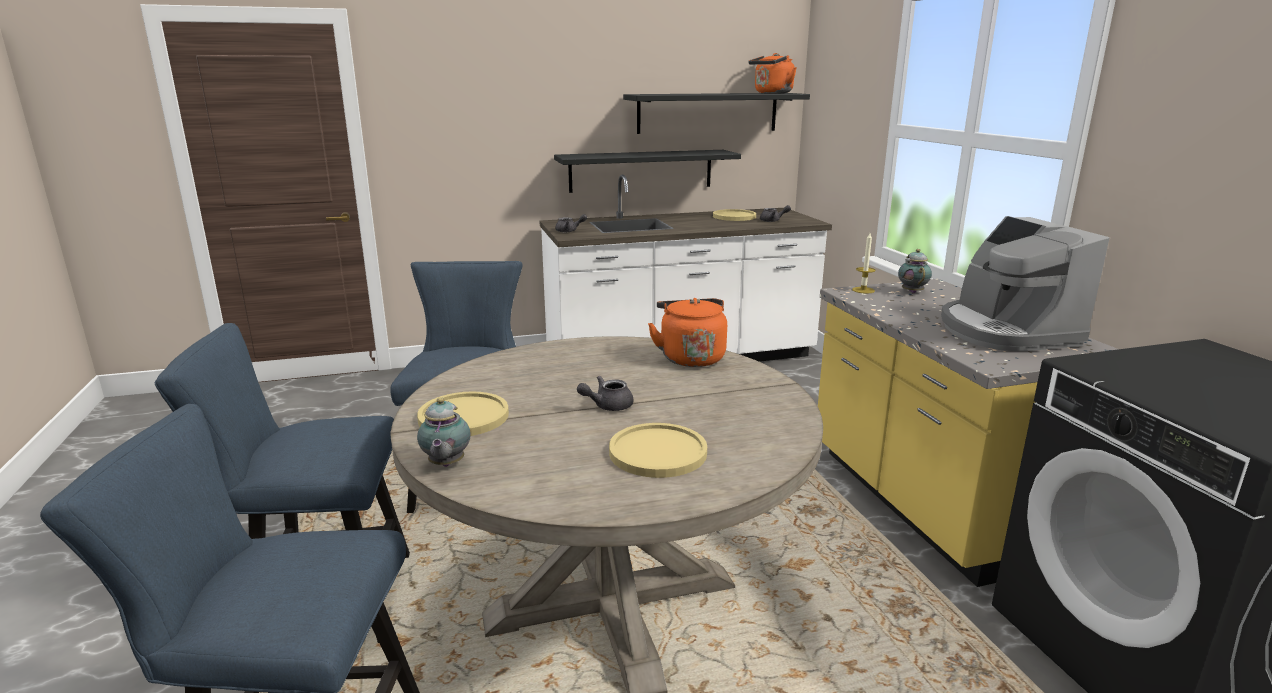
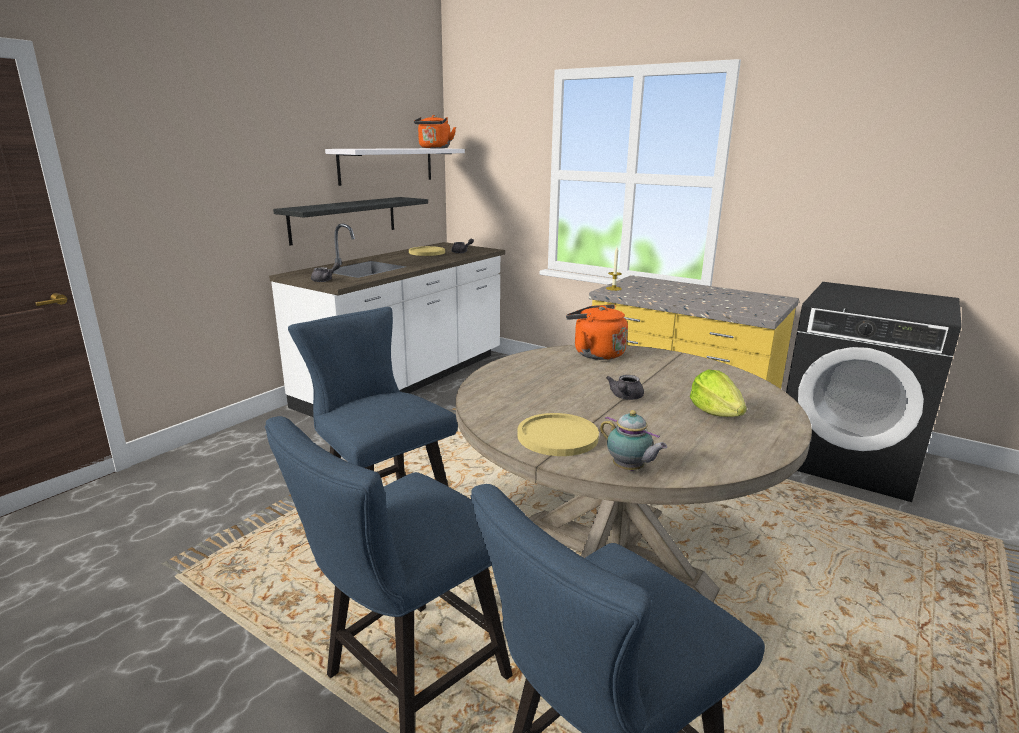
camera: 40 degrees left, 0 degrees up
(657, 452) = (715, 413): yellow plate -> lettuce
(707, 113) = (387, 165): black shelf -> white shelf
(912, 292) = (638, 285): teapot -> none
(1005, 331) = (728, 297): coffee machine -> none

